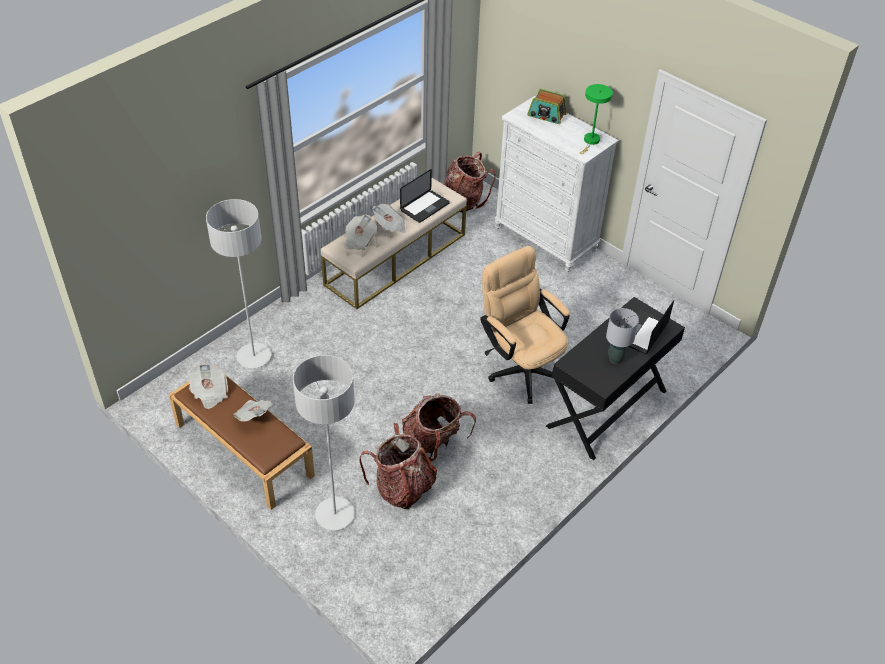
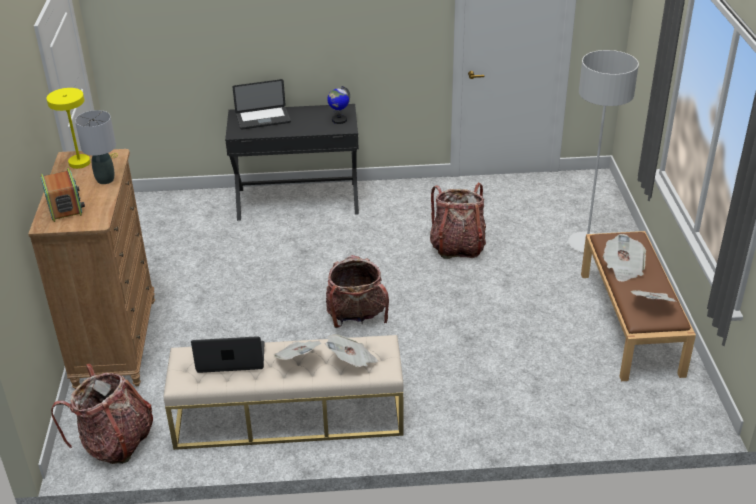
camera: 135 degrees left, 10 degrees down
(254, 357) = (554, 398): grey floor lamp -> none
(402, 488) = (516, 234): backpack -> backpack (356, 317)
(521, 367) = (317, 256): beige office chair -> none
(545, 239) = (115, 343): white dresser -> brown dresser
(587, 369) = (339, 120): none -> globe
(590, 141) = (84, 162): green table lamp -> yellow table lamp
(615, 358) = (309, 116): grey table lamp -> grey table lamp (105, 180)

